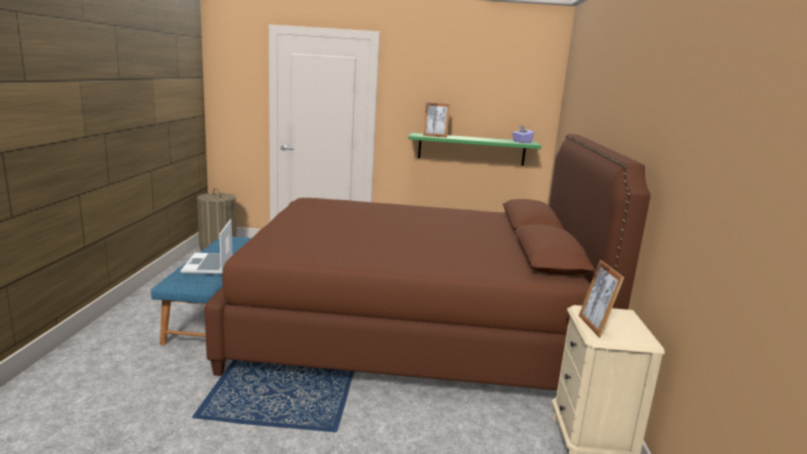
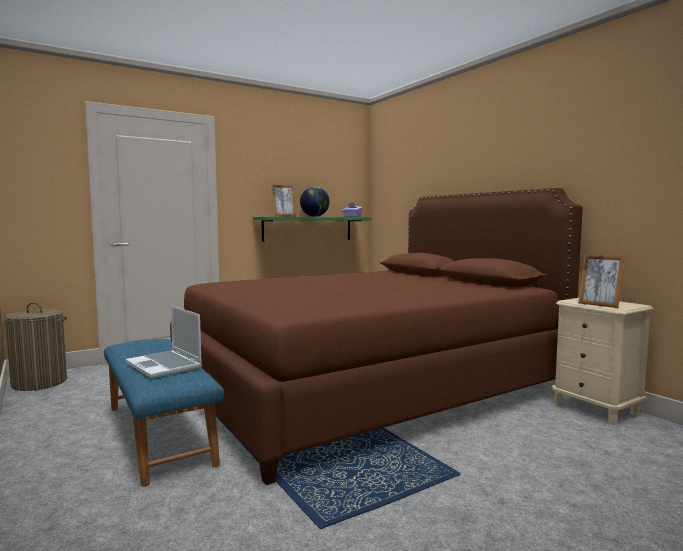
camera: 35 degrees left, 10 degrees down
(473, 138) = (314, 216): none -> globe

